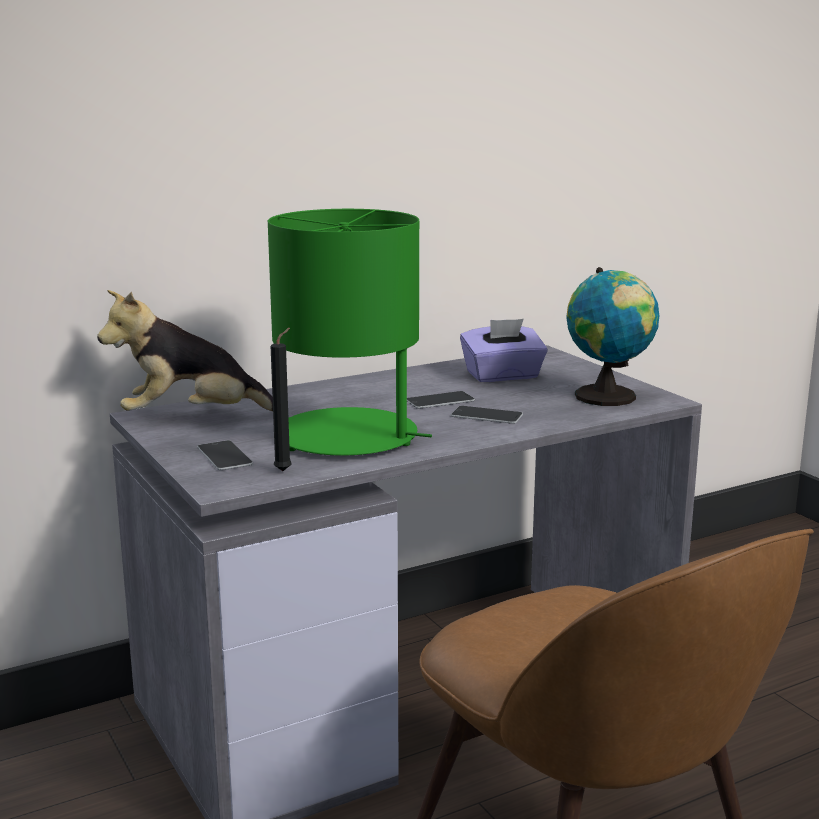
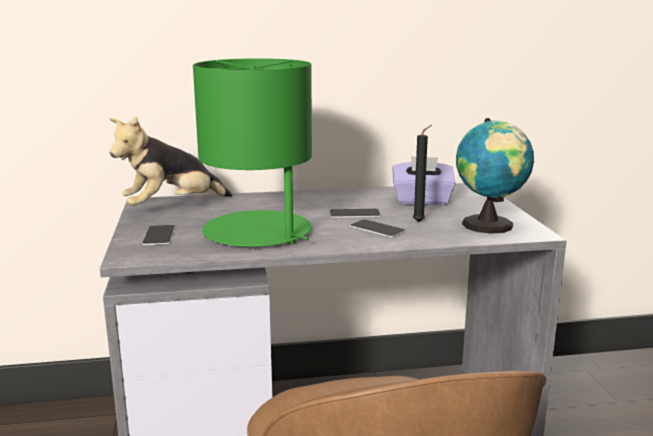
camera: 20 degrees right, 0 degrees up
(193, 418) = (172, 207): plush toy -> plush toy turned 45 degrees counterclockwise
(285, 470) = (185, 251): black candle -> black candle (420, 222)

